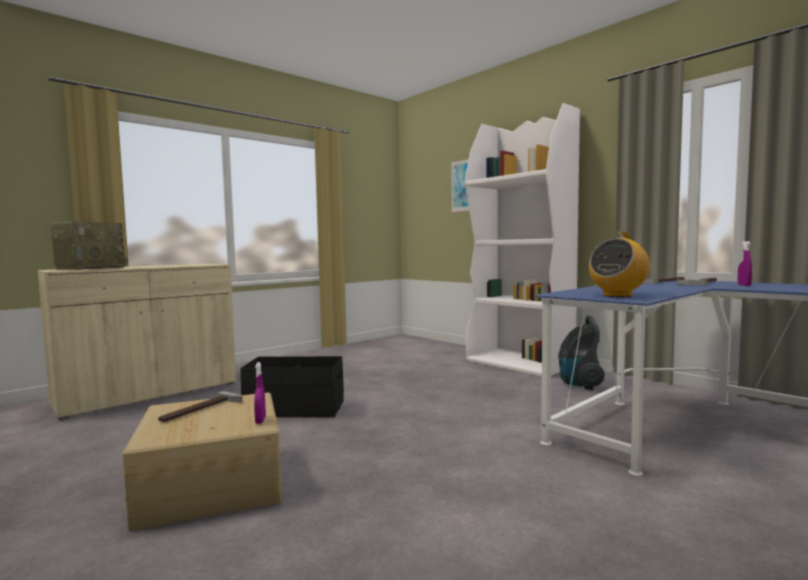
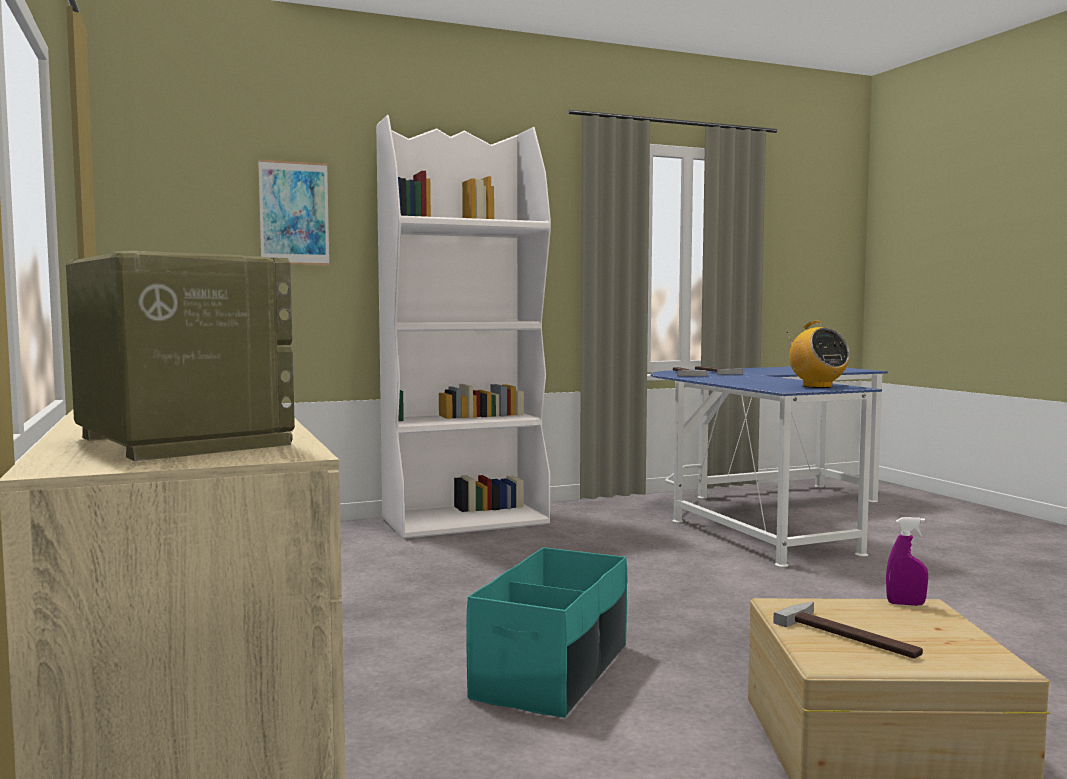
camera: 70 degrees left, 0 degrees up
(295, 409) = (553, 671): black storage box -> turquoise storage box
(579, 384) = (595, 519): vacuum cleaner -> none
(744, 285) = (751, 371): purple spray bottle -> none

